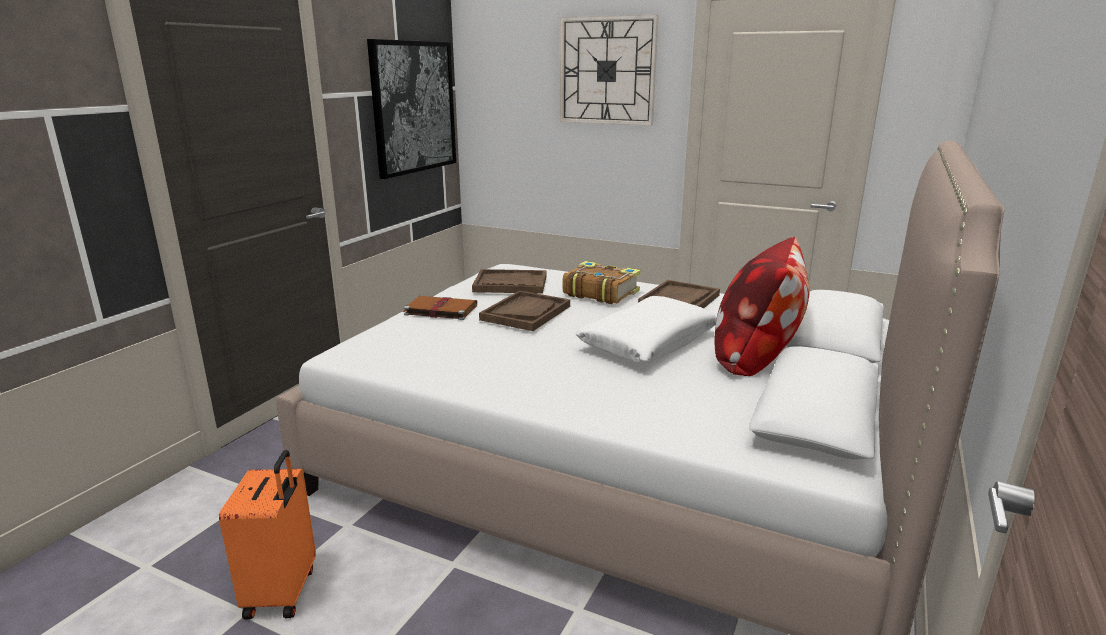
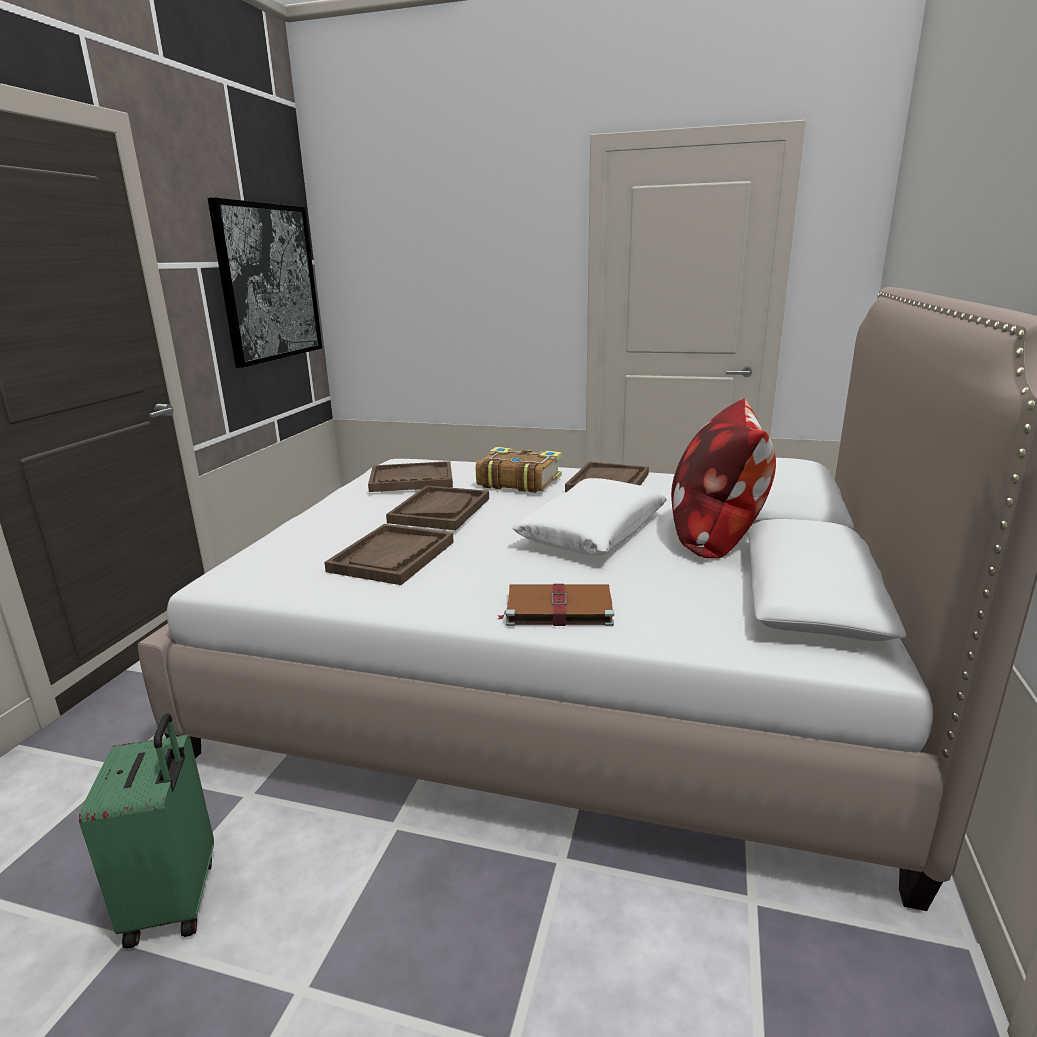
camera: 10 degrees left, 0 degrees up
(283, 592) = (175, 900): orange suitcase -> green suitcase
(439, 310) = (334, 516): brown book -> brown book (556, 608)
(475, 348) = (392, 556): none -> brown tray
(607, 71) = (493, 235): wall clock -> none

